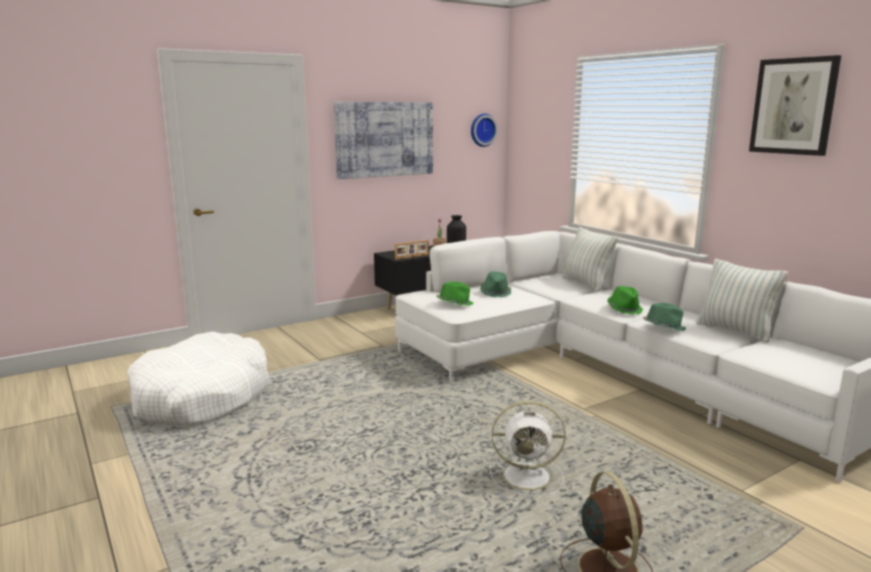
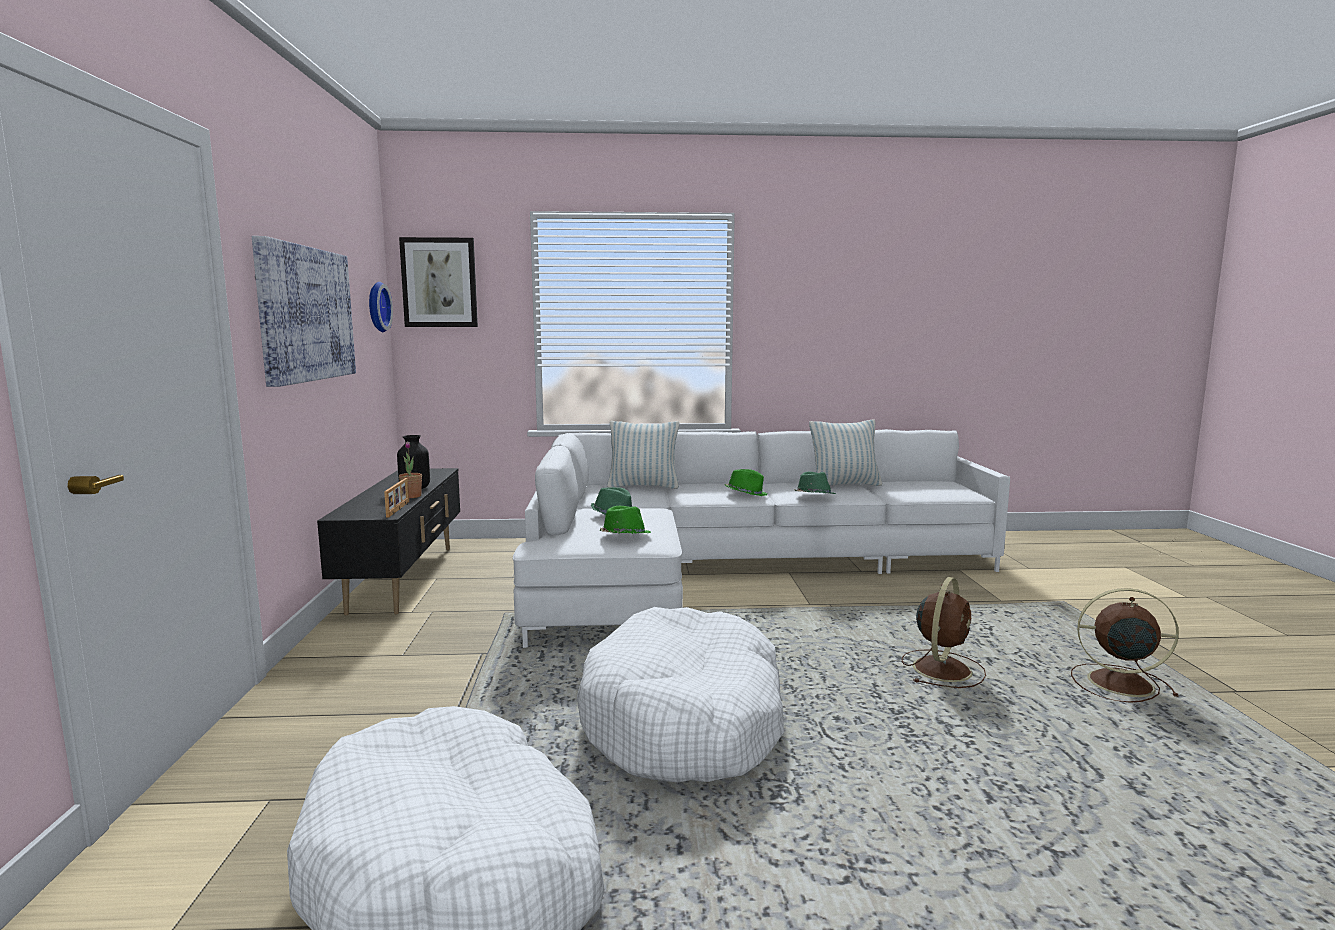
camera: 60 degrees left, 5 degrees down
(358, 408) = (685, 721): none -> white dog bed
(529, 476) = (942, 668): white fan -> brown fan
(793, 106) = (812, 275): picture -> picture (439, 282)

